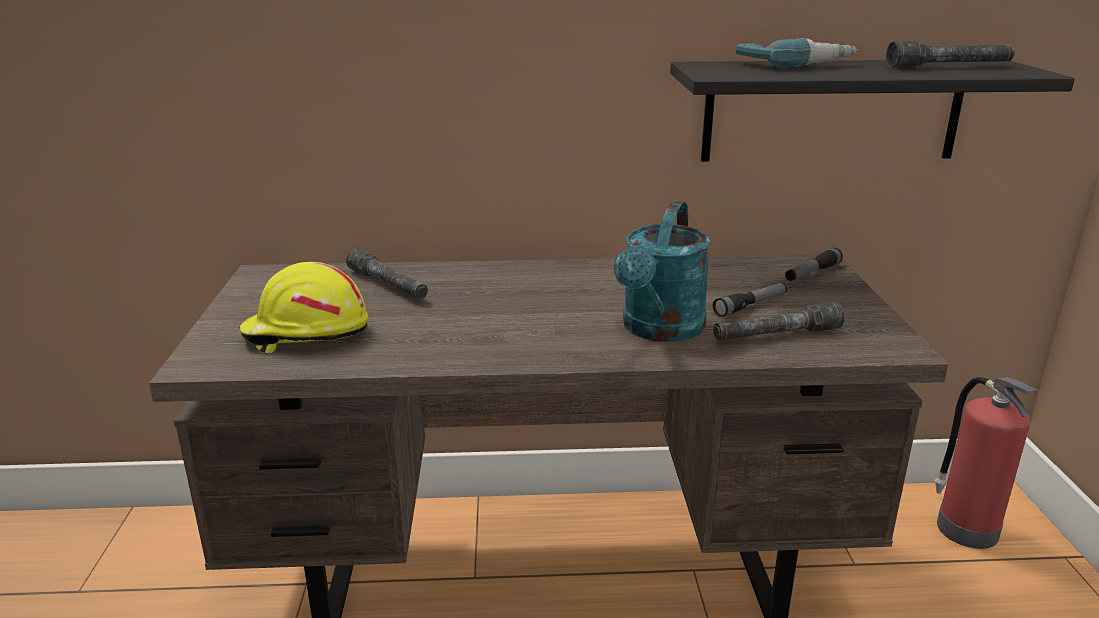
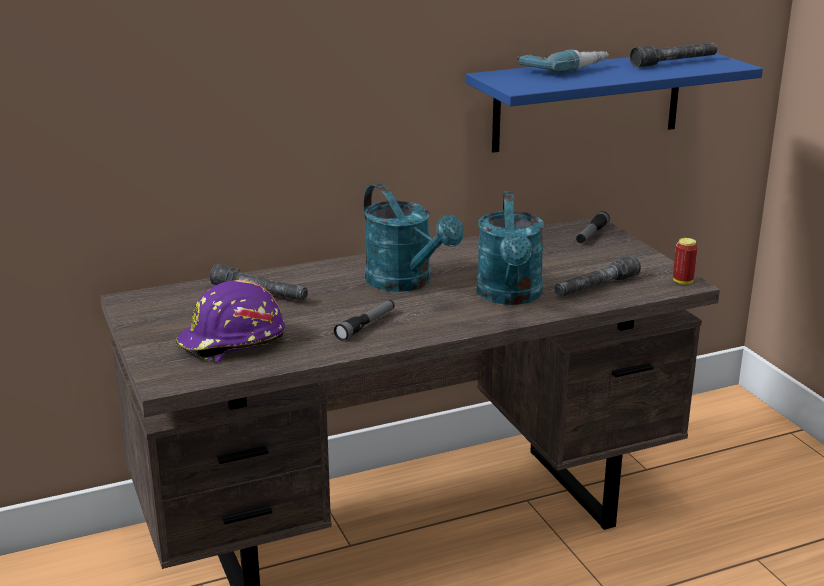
camera: 20 degrees left, 0 degrees up
(305, 333) = (231, 343): yellow hard hat -> purple hard hat
(552, 296) = (406, 282): none -> turquoise watering can
(751, 306) = (563, 267): flashlight -> flashlight (366, 325)
(832, 111) = (588, 100): black shelf -> blue shelf
(899, 346) = (682, 282): none -> can
(965, 527) = (716, 425): fire extinguisher -> none

